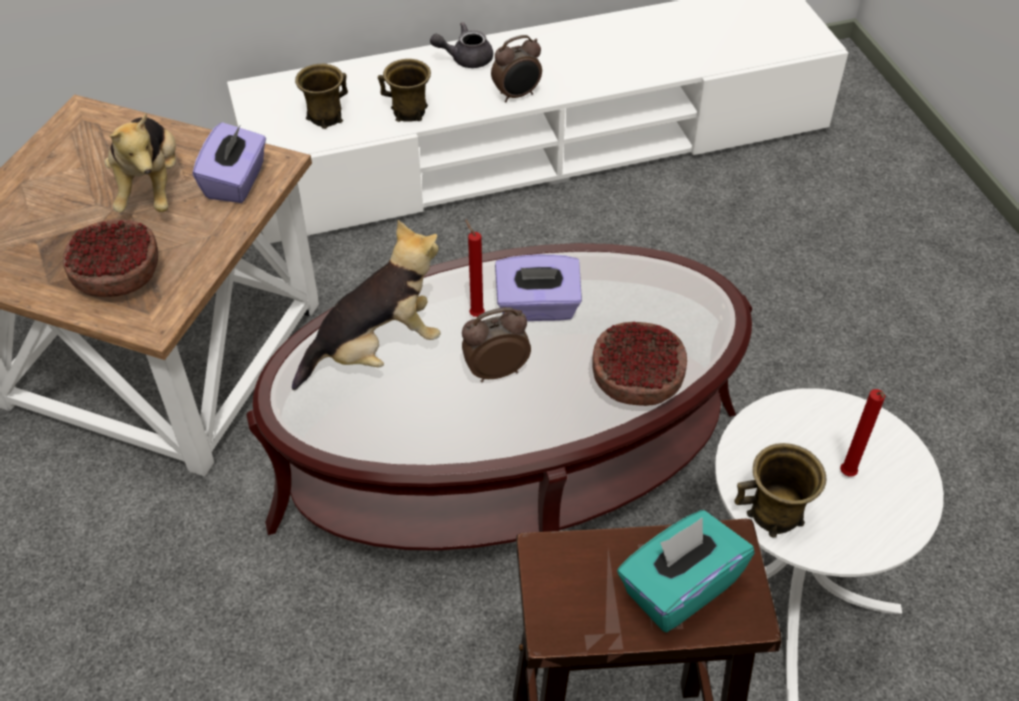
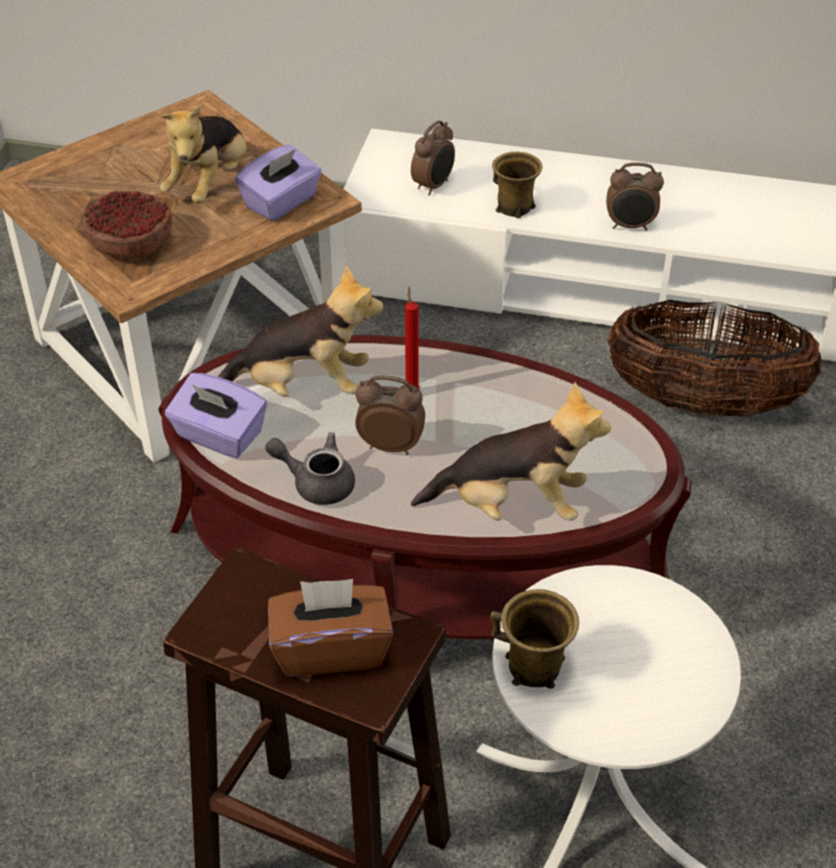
camera: 30 degrees right, 5 degrees down
(325, 116) = (434, 186): brown mug -> alarm clock
(465, 58) = (605, 177): grey teapot -> grey teapot (316, 482)
(537, 307) = (472, 408): purple tissue box -> purple tissue box (219, 436)
(632, 225) = (703, 402): none -> basket
(636, 380) = (512, 506): bowl -> plush toy
(679, 587) = (331, 648): turquoise tissue box -> brown tissue box
(847, 476) = (634, 668): red candle -> none

